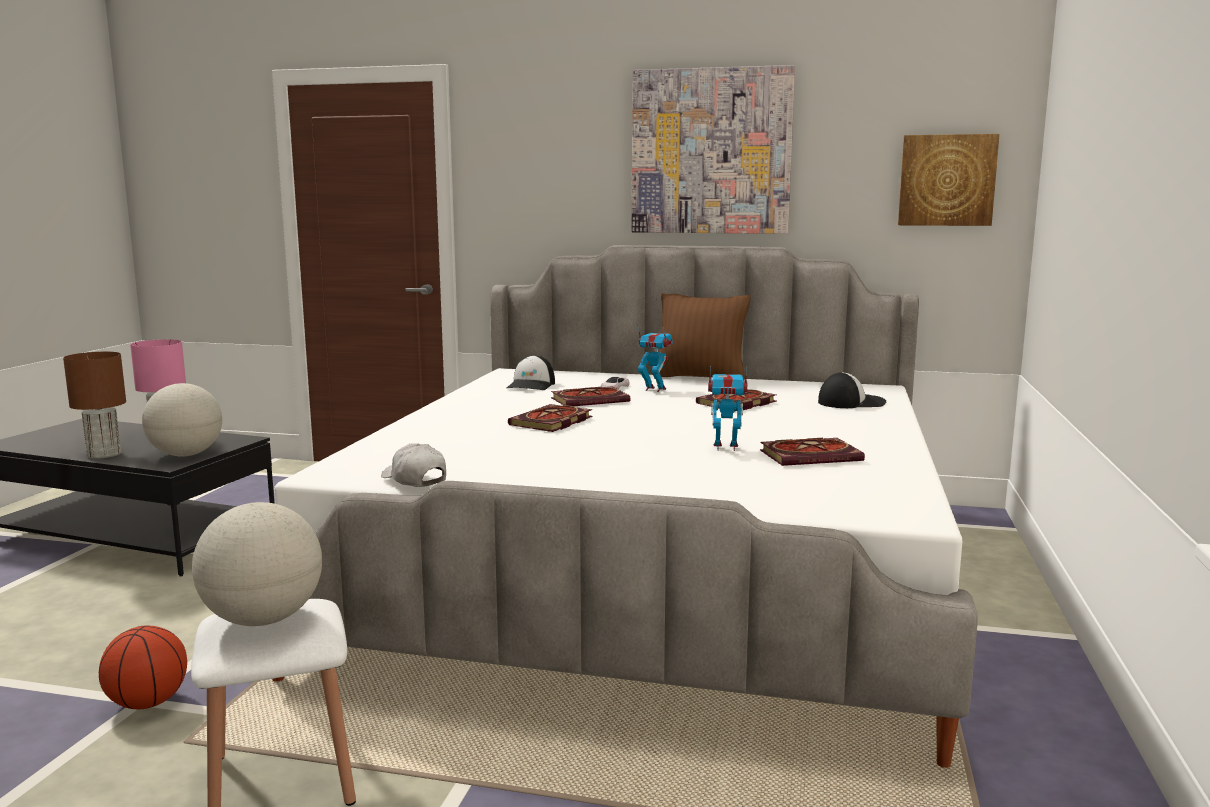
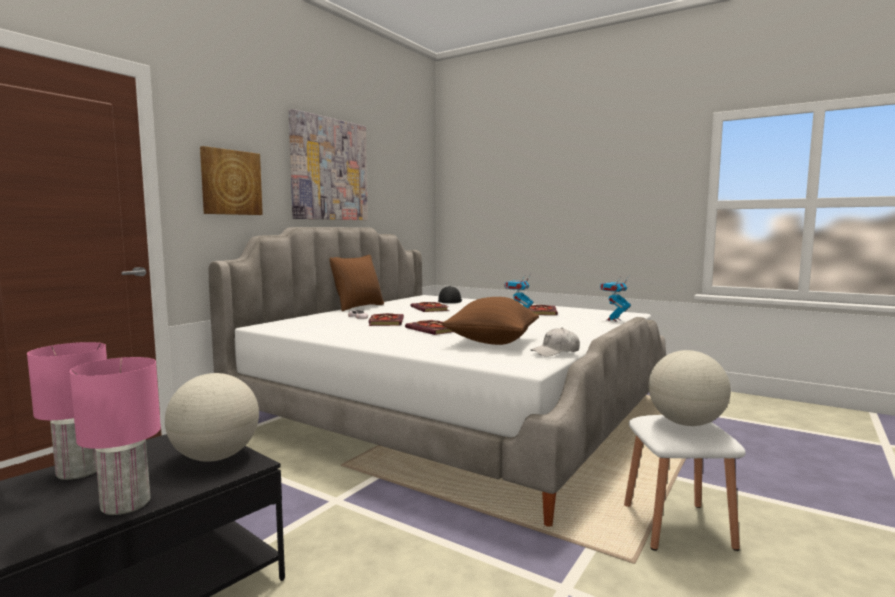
camera: 70 degrees left, 5 degrees down
(104, 454) = (125, 504): brown table lamp -> pink table lamp
(148, 703) = (570, 584): basketball -> none
(480, 451) = (492, 342): none -> brown pillow
(531, 385) = (319, 326): cap -> none
(654, 389) = (375, 313): toy robot -> toy robot (613, 320)
(947, 180) = (413, 195): picture -> picture (231, 182)

